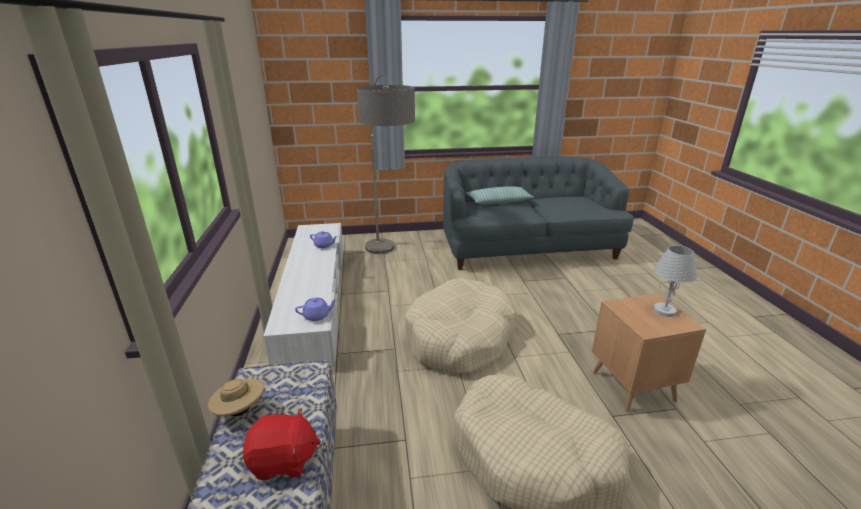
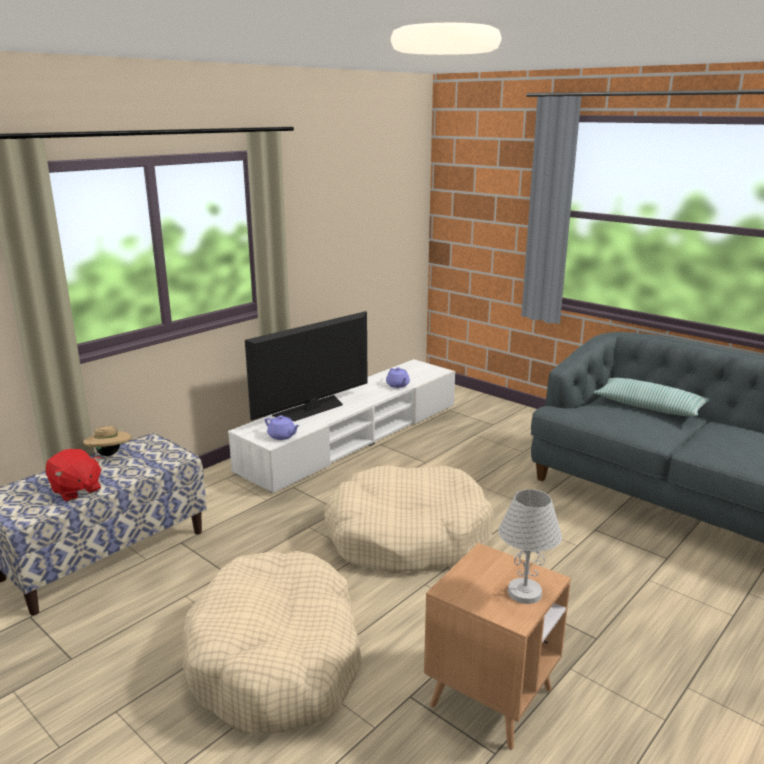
camera: 50 degrees right, 5 degrees down
(297, 287) = (311, 409): none -> television
(388, 263) = (475, 438): floor lamp -> none

